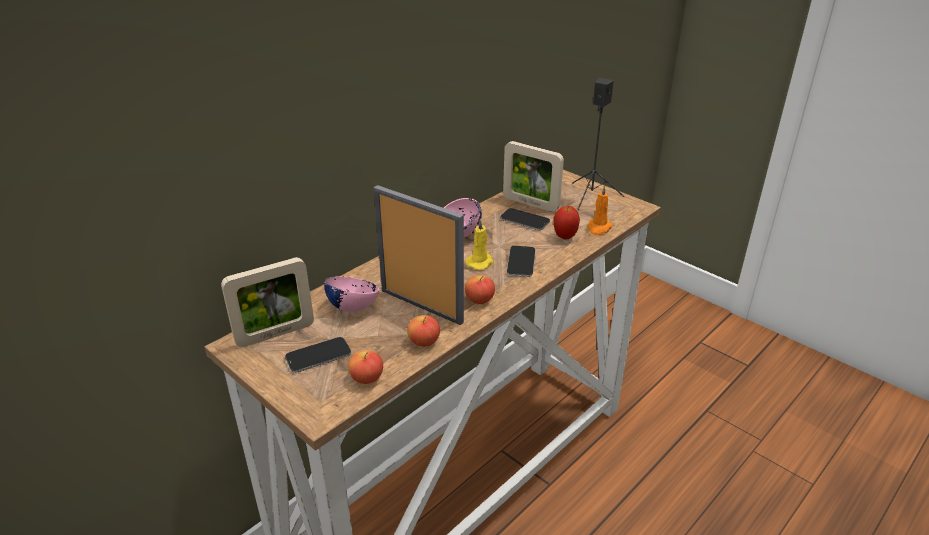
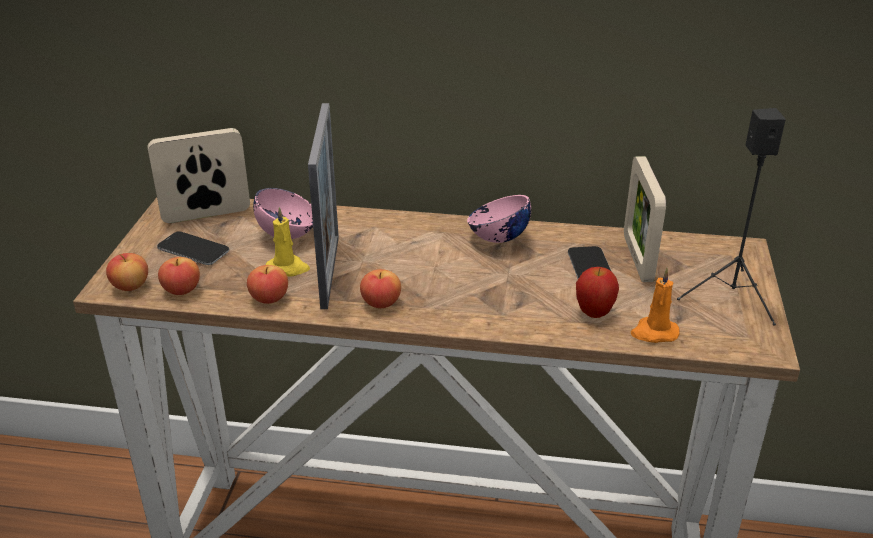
camera: 55 degrees right, 0 degrees up
(275, 334) = (206, 214): picture frame -> picture frame turned 135 degrees clockwise
(330, 402) = (130, 286): none -> apple
(480, 262) = (456, 274): yellow candle -> yellow candle (288, 268)
(521, 262) = (492, 302): phone -> none

